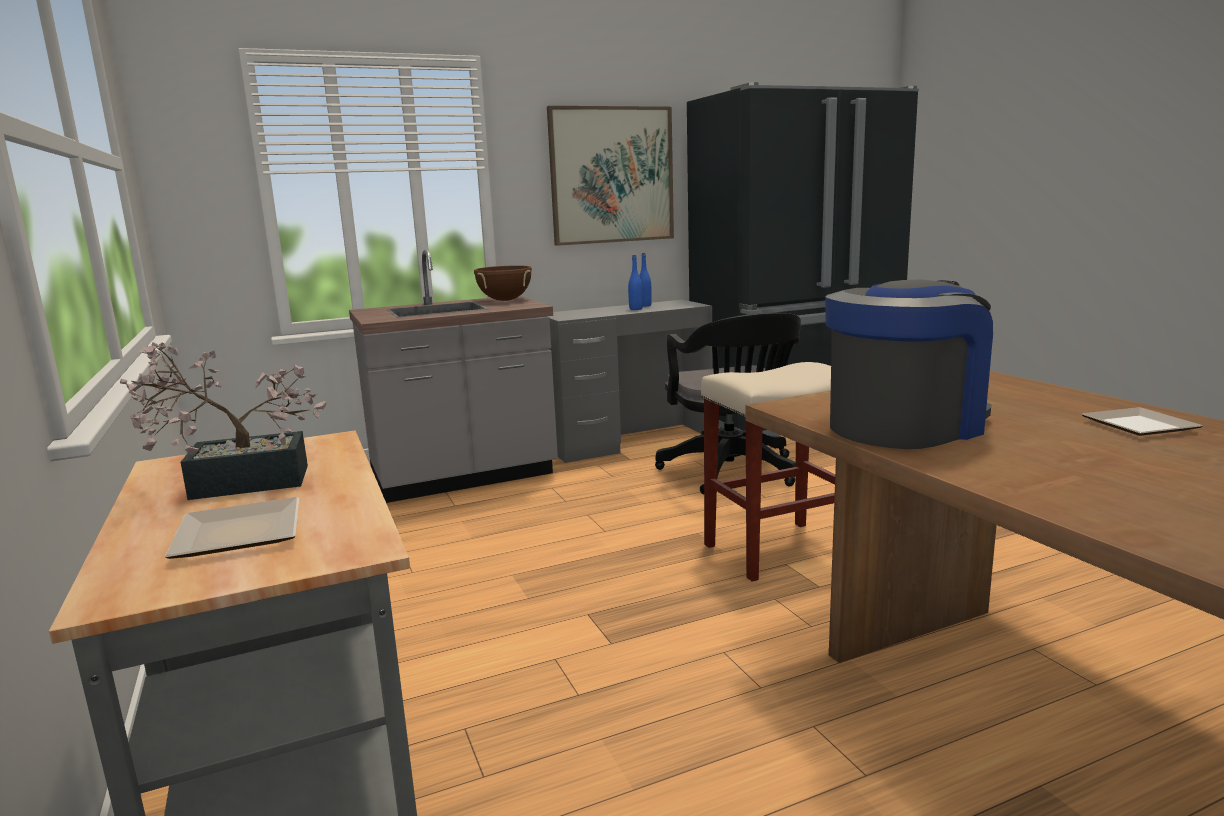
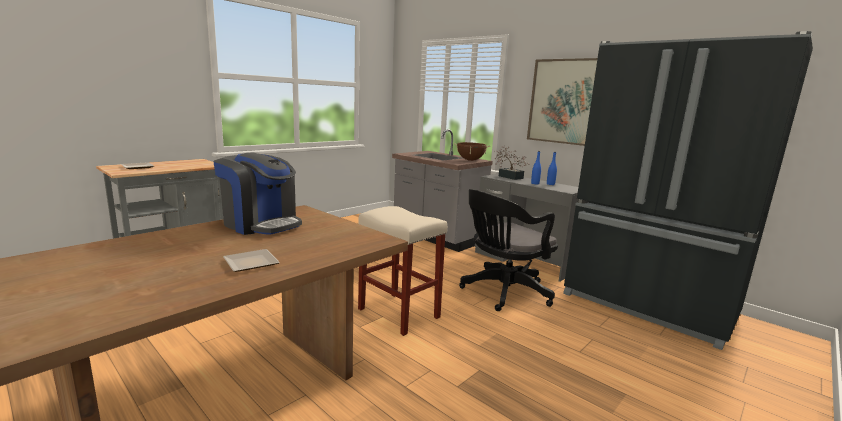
camera: 65 degrees right, 0 degrees up
(235, 483) = (178, 164): potted plant -> potted plant (508, 176)

